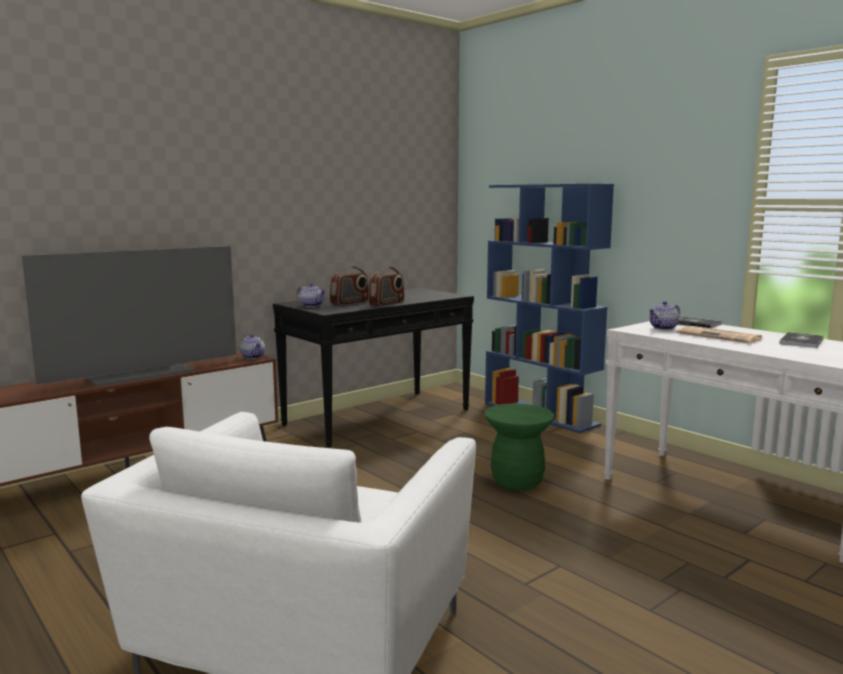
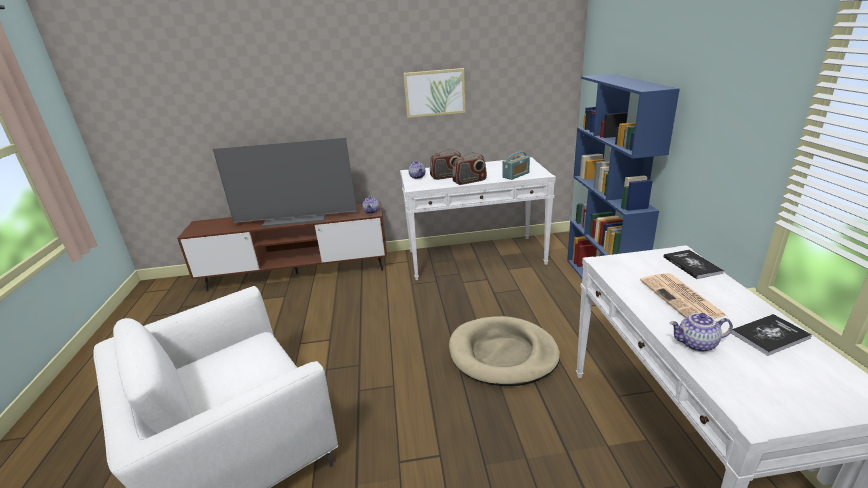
camera: 35 degrees right, 15 degrees up
(315, 202) = (434, 93): none -> picture
(378, 417) = (476, 257): black console table -> white console table
(430, 297) = (516, 175): none -> radio
(517, 481) = (503, 354): green stool -> beige dog bed
(663, 328) = (642, 268): teapot -> teapot (696, 344)

